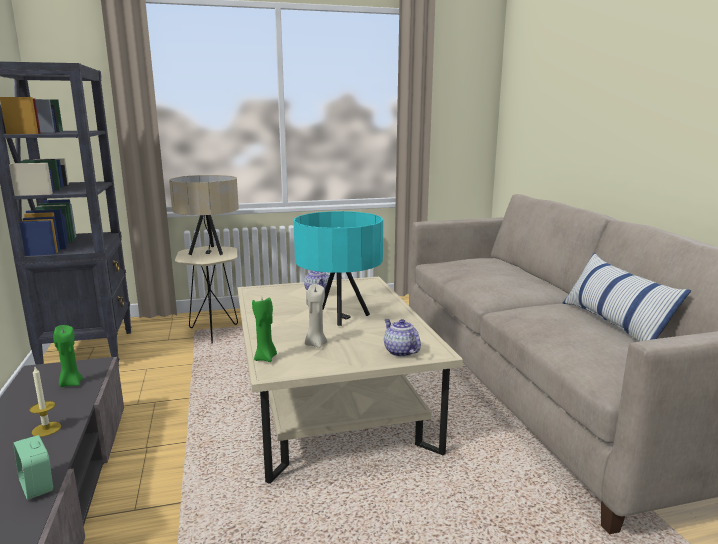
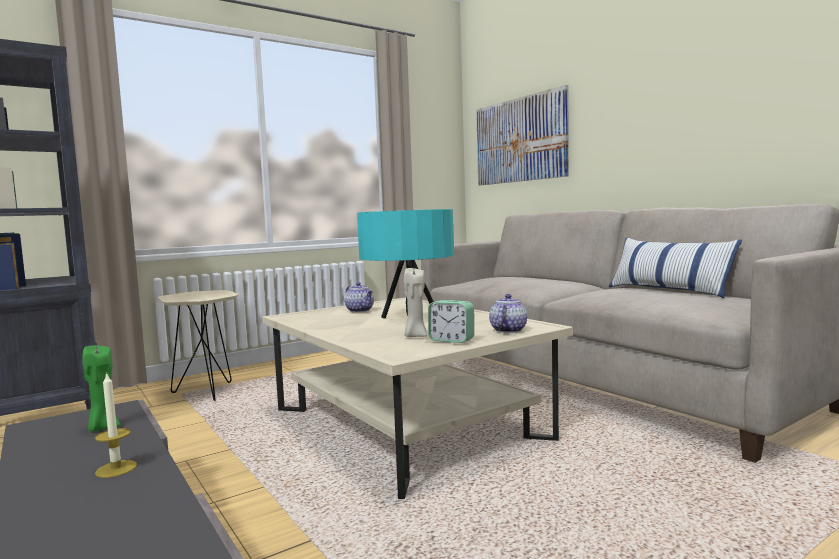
camera: 20 degrees left, 10 degrees down
(37, 485) = (167, 517): alarm clock -> alarm clock (451, 340)
(209, 251) = (198, 294): beige table lamp -> none
(266, 358) = (378, 349): green candle -> none
(400, 351) = (508, 330): teapot -> teapot turned 75 degrees clockwise
(545, 108) = (520, 140): none -> picture

